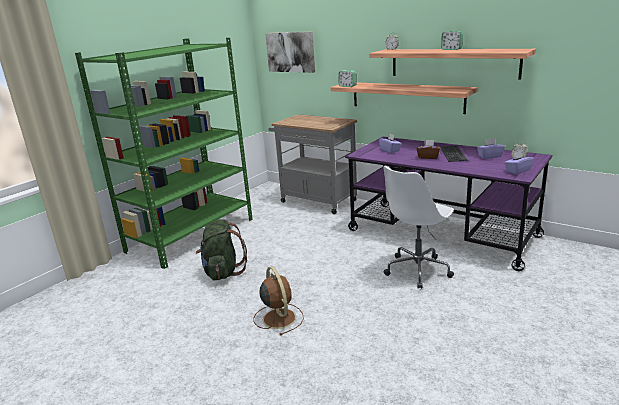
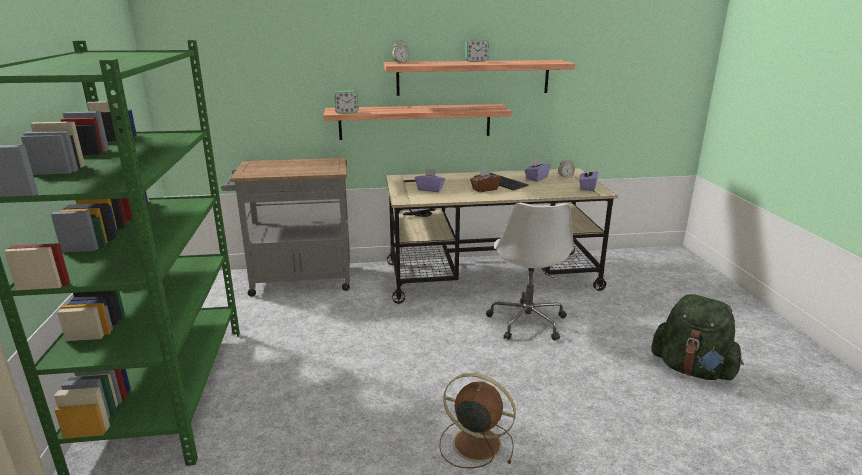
camera: 45 degrees left, 0 degrees up
(223, 272) = (308, 423): green backpack -> green backpack (692, 369)
(290, 52) = (222, 67): picture -> none
(441, 233) = (490, 276): purple desk -> beige desk

